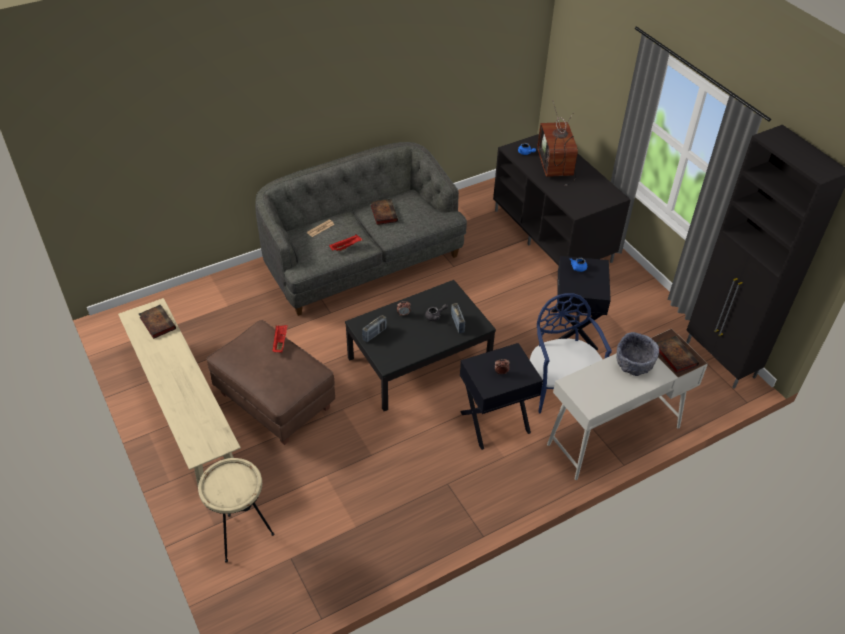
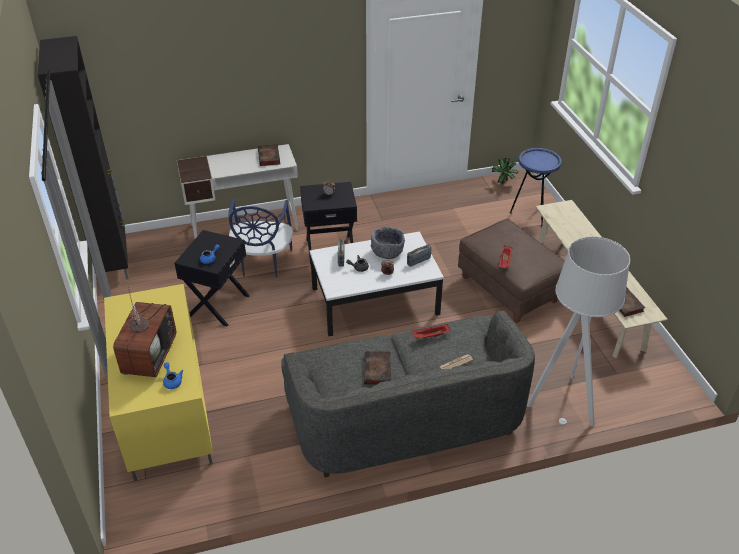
camera: 165 degrees left, 5 degrees down
(227, 293) = (563, 402): none -> grey floor lamp
(242, 536) = (531, 214): beige side table -> blue side table
(282, 599) = (504, 184): none -> potted plant
(419, 361) = (374, 301): black coffee table -> white coffee table
(553, 236) = (165, 411): black tv stand -> yellow tv stand
(634, 364) = (231, 166): grey bowl -> grey bowl (387, 251)
(674, 356) = (196, 167): book -> book (269, 157)

